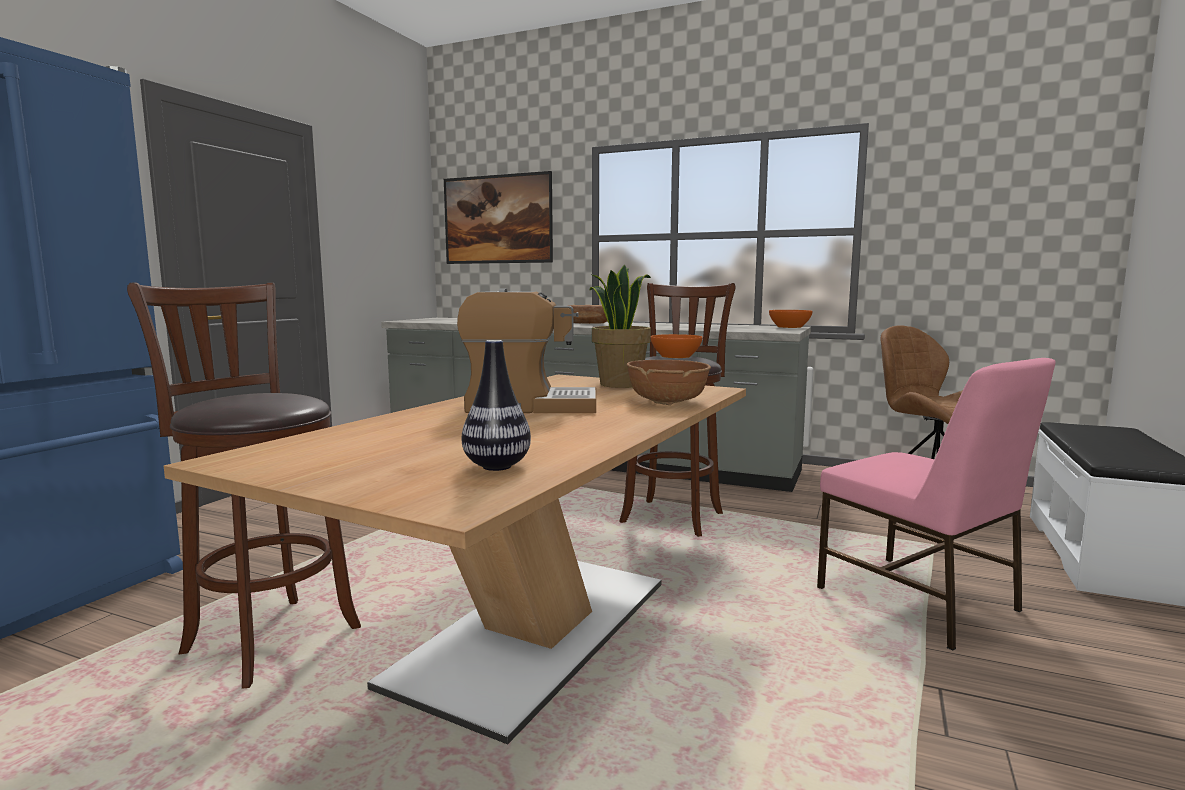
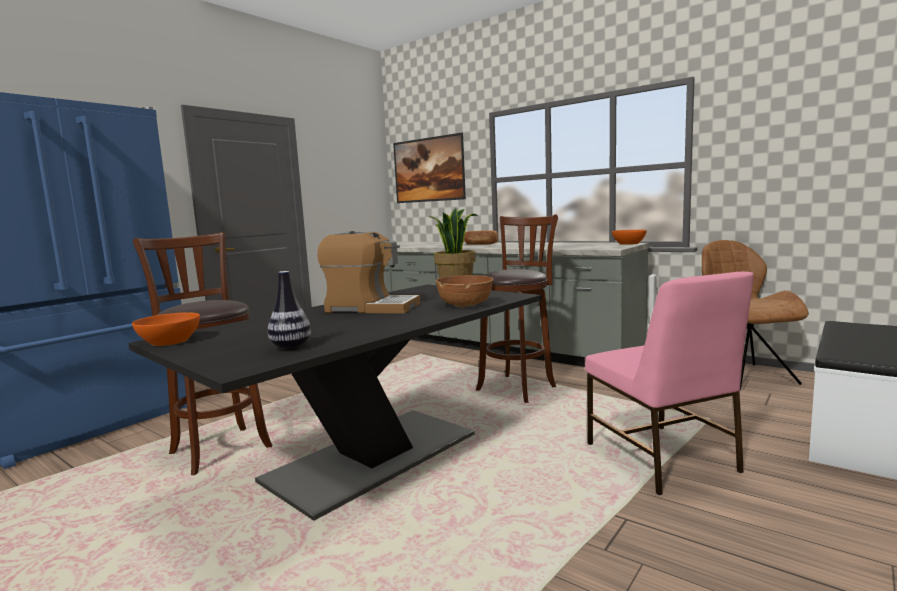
camera: 15 degrees right, 0 degrees up
(536, 631) = (373, 458): beige dining table -> black dining table
(676, 356) = (514, 270): orange bowl -> orange bowl (169, 341)

